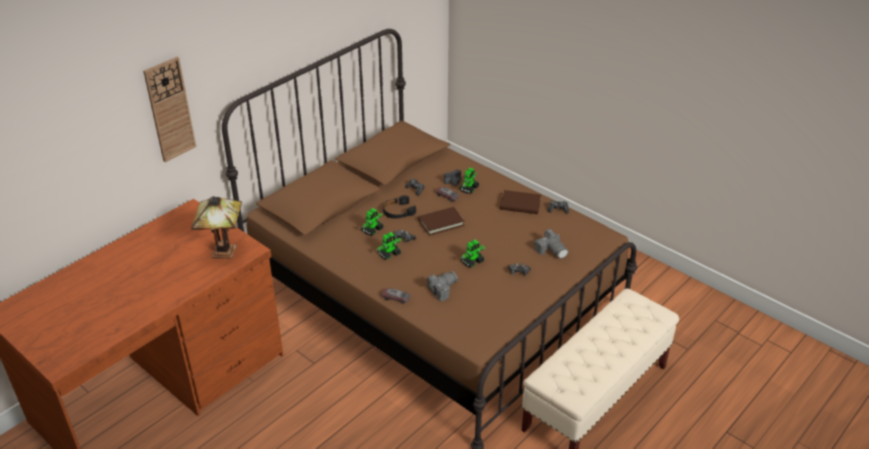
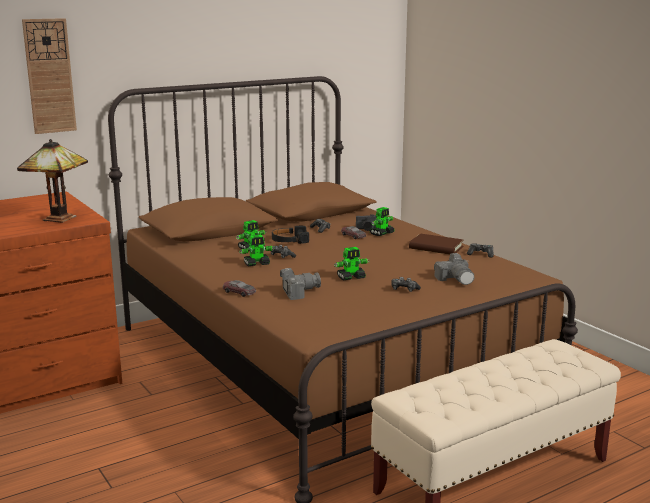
camera: 15 degrees right, 20 degrees down
(441, 223) = (333, 250): brown book -> none

